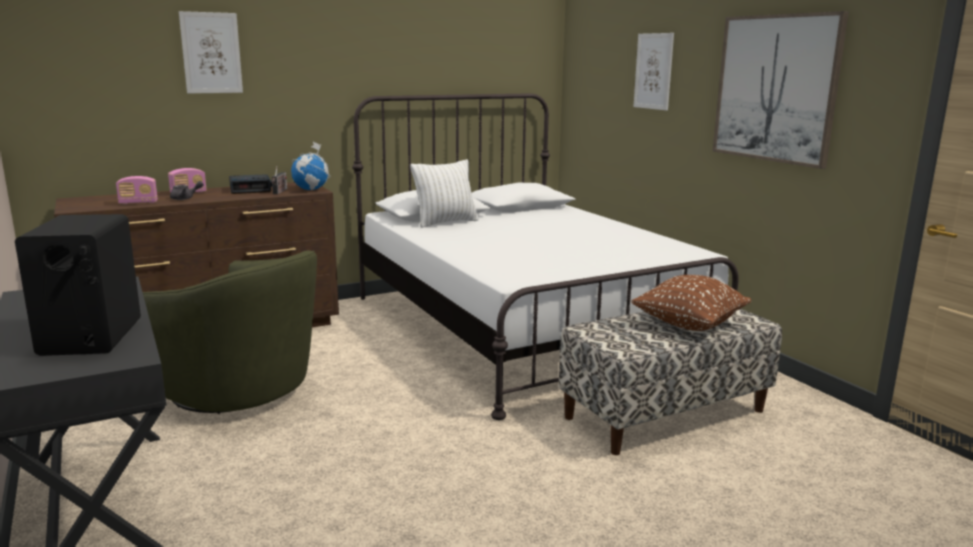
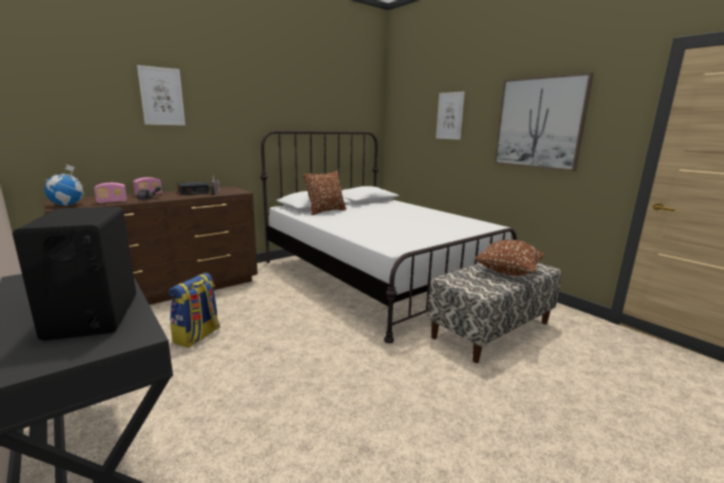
camera: 10 degrees left, 0 degrees up
(237, 392) = (197, 336): green armchair -> backpack
(311, 189) = (237, 191): globe -> globe (68, 205)
(445, 222) = (325, 211): white pillow -> brown pillow

